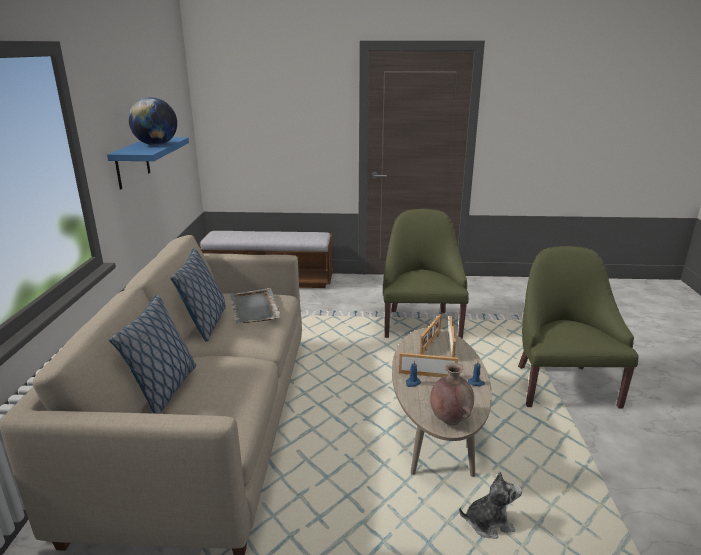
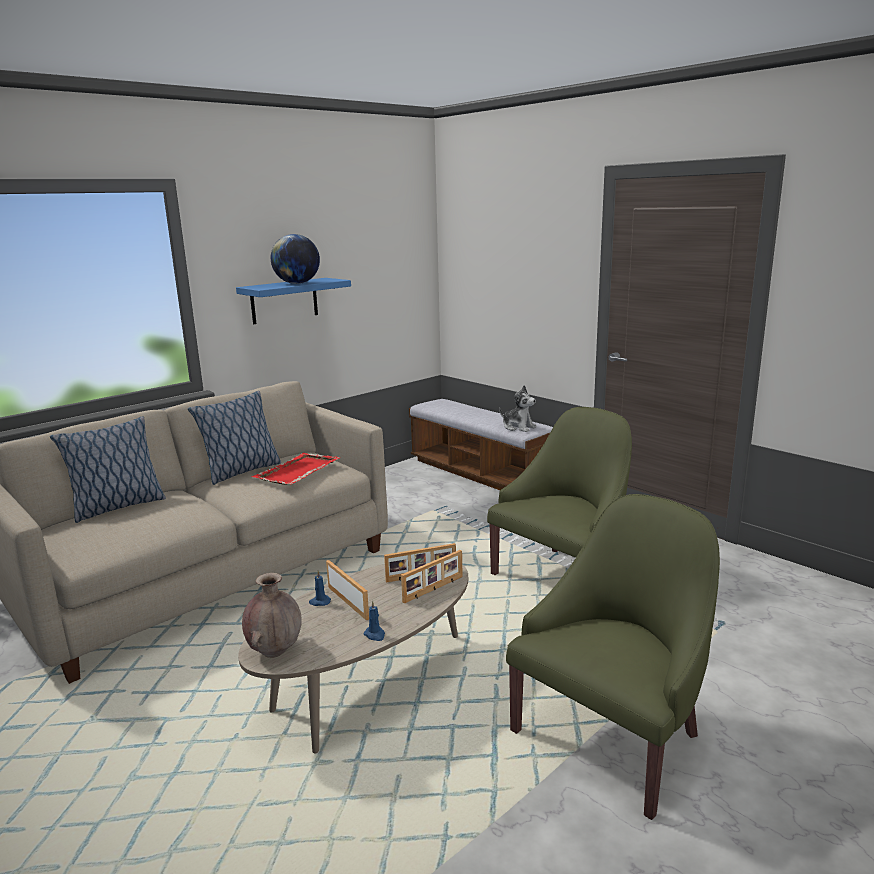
camera: 45 degrees right, 5 degrees down
(254, 308) = (297, 471): grey tray -> red tray
(488, 523) = (246, 802): plush toy -> plush toy (518, 427)

